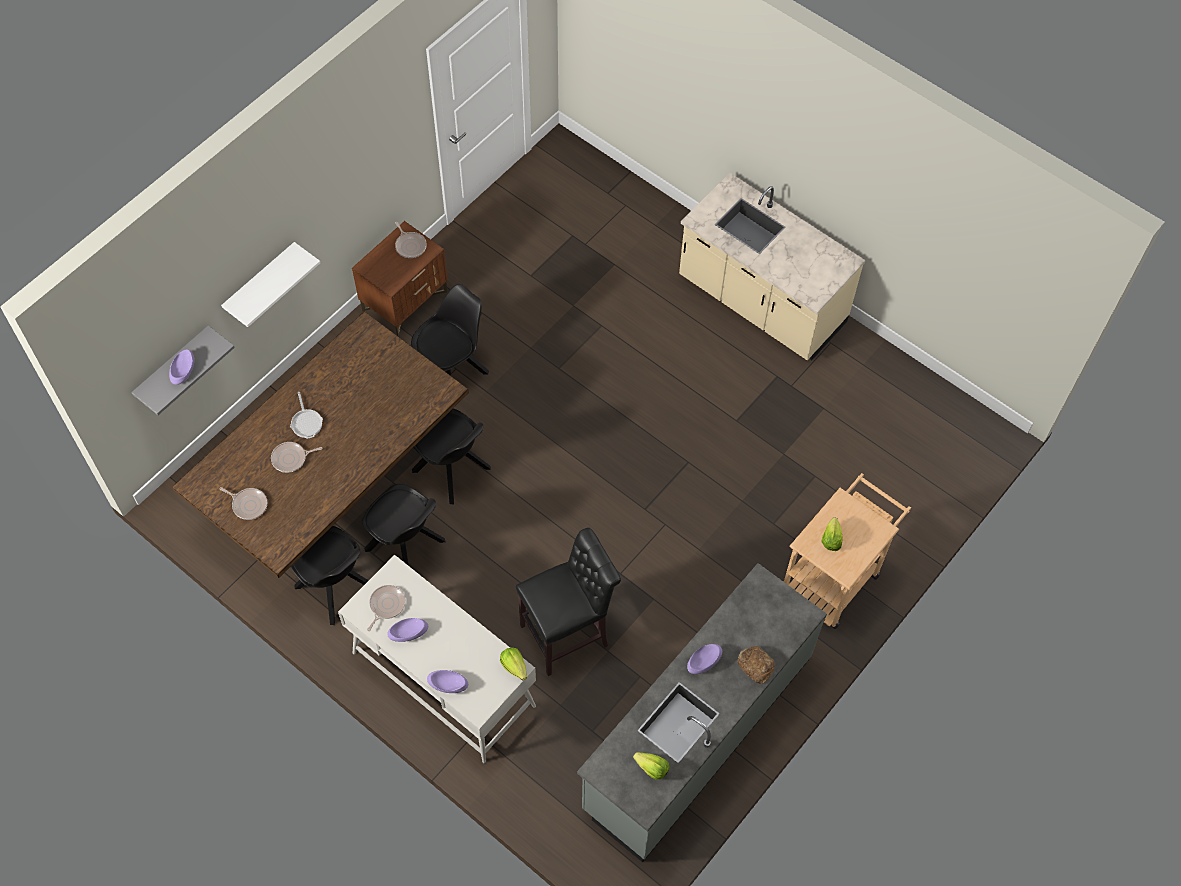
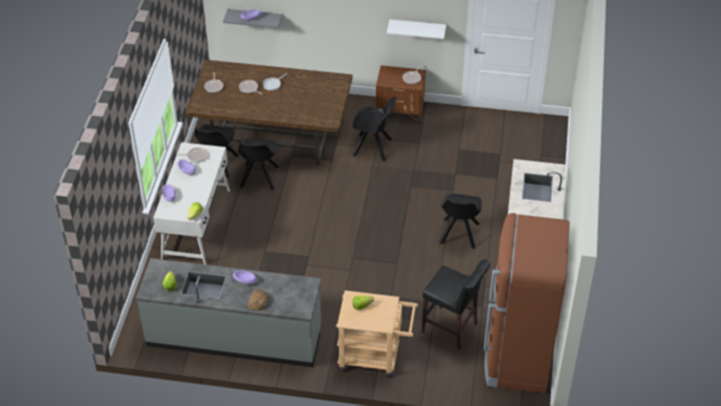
camera: 60 degrees right, 15 degrees down
(260, 282) = (321, 19): white shelf -> white shelf (417, 29)
(453, 471) = (315, 174): black chair -> black chair (459, 234)
(568, 634) = (255, 260): black stool -> black stool (452, 329)
(929, 419) = (517, 359): none -> brown fridge

